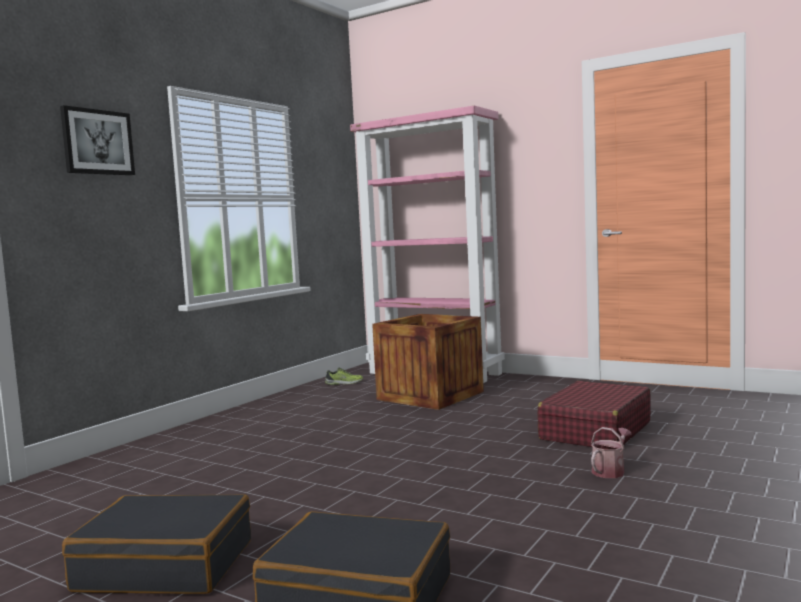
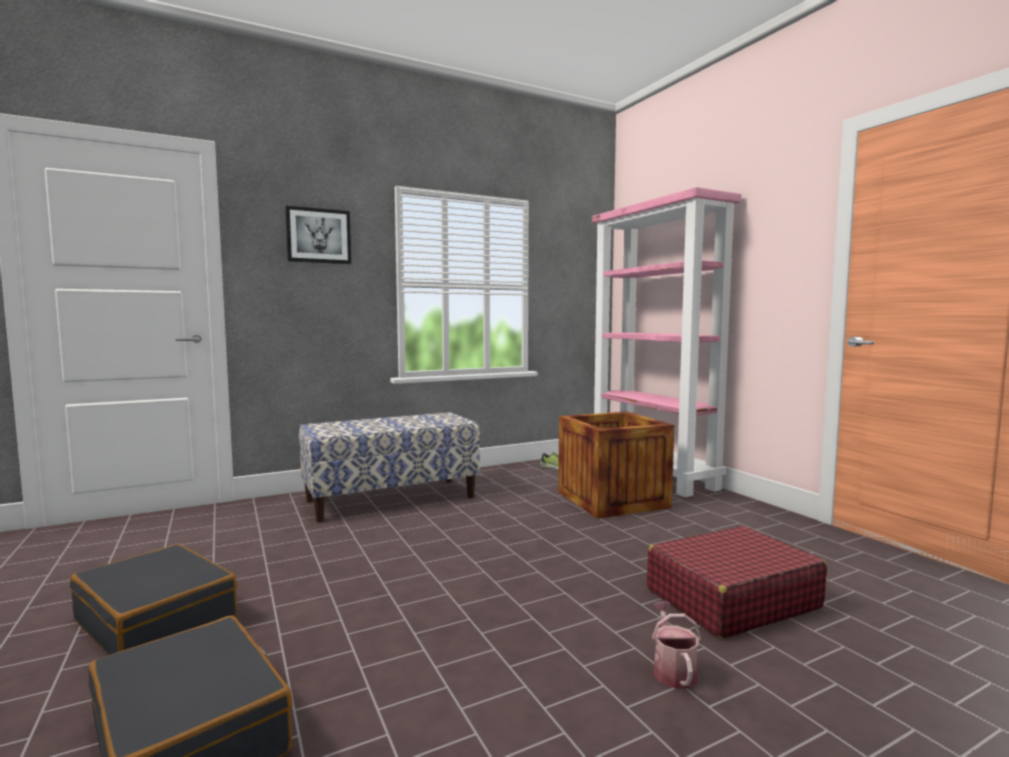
camera: 30 degrees right, 0 degrees up
(222, 436) = (391, 498): none -> bench
(610, 471) = (672, 669): watering can -> watering can turned 75 degrees counterclockwise

